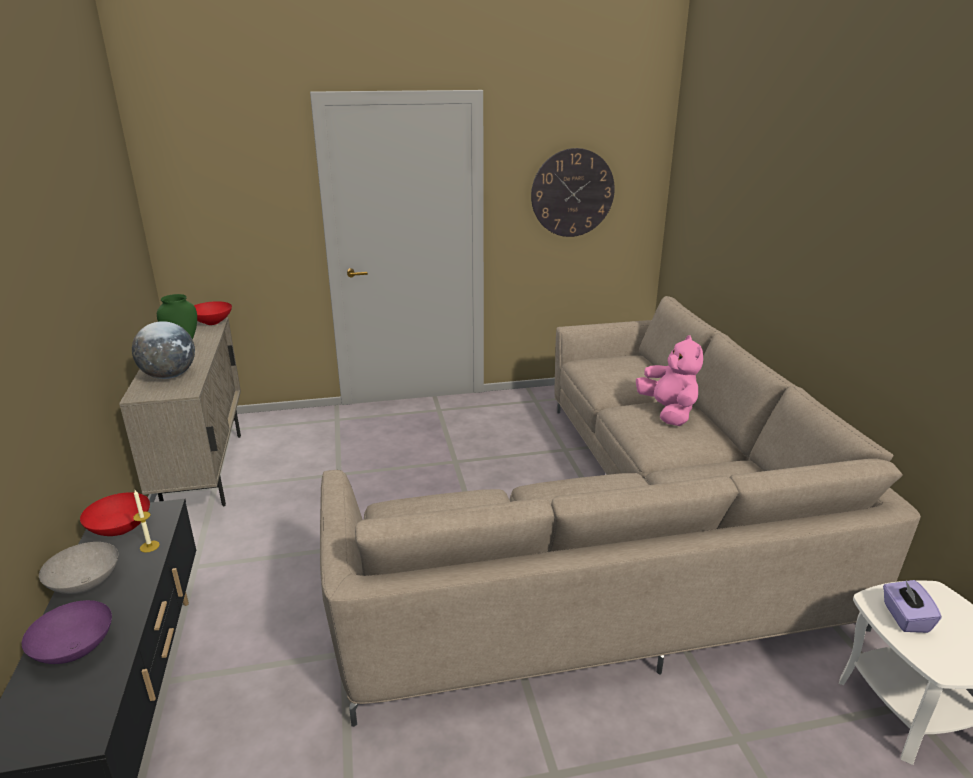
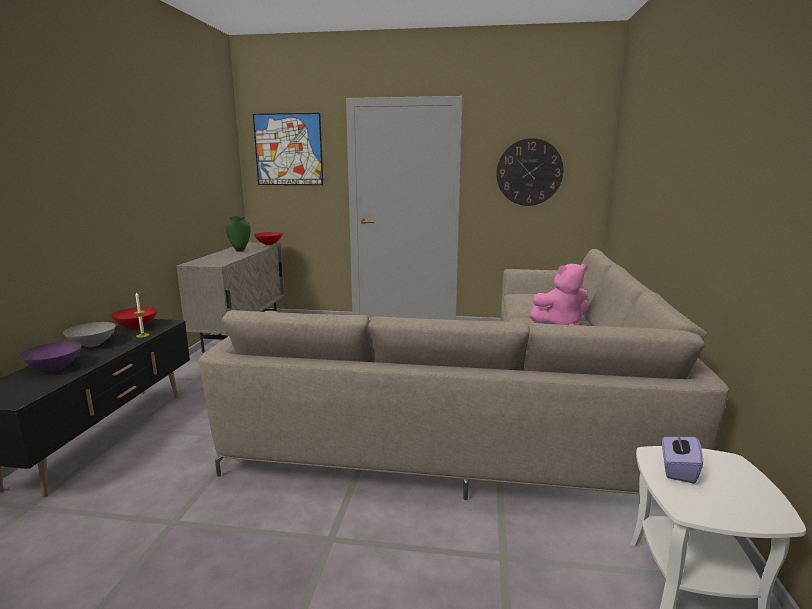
camera: 20 degrees right, 10 degrees down
(169, 376) = (216, 259): globe -> none
(221, 172) = (288, 149): none -> picture
(668, 412) = (560, 323): pink plush toy -> pink plush toy turned 75 degrees clockwise

